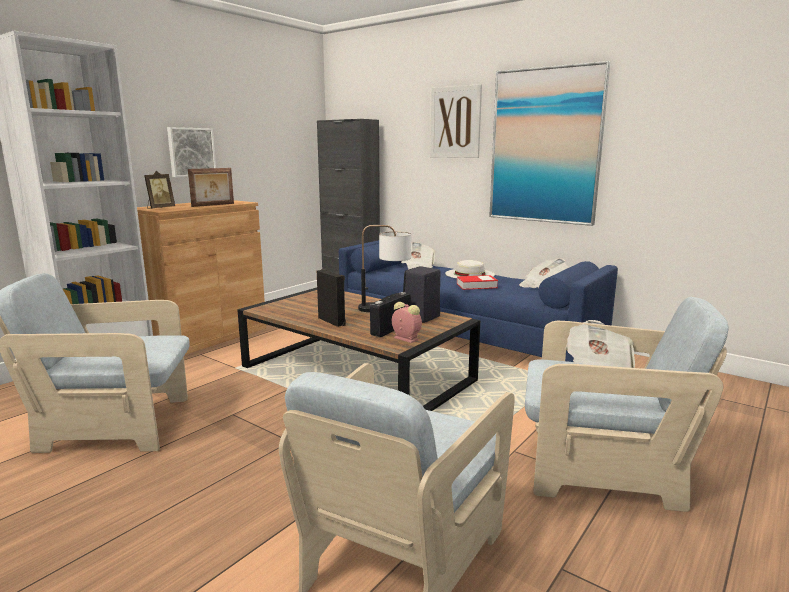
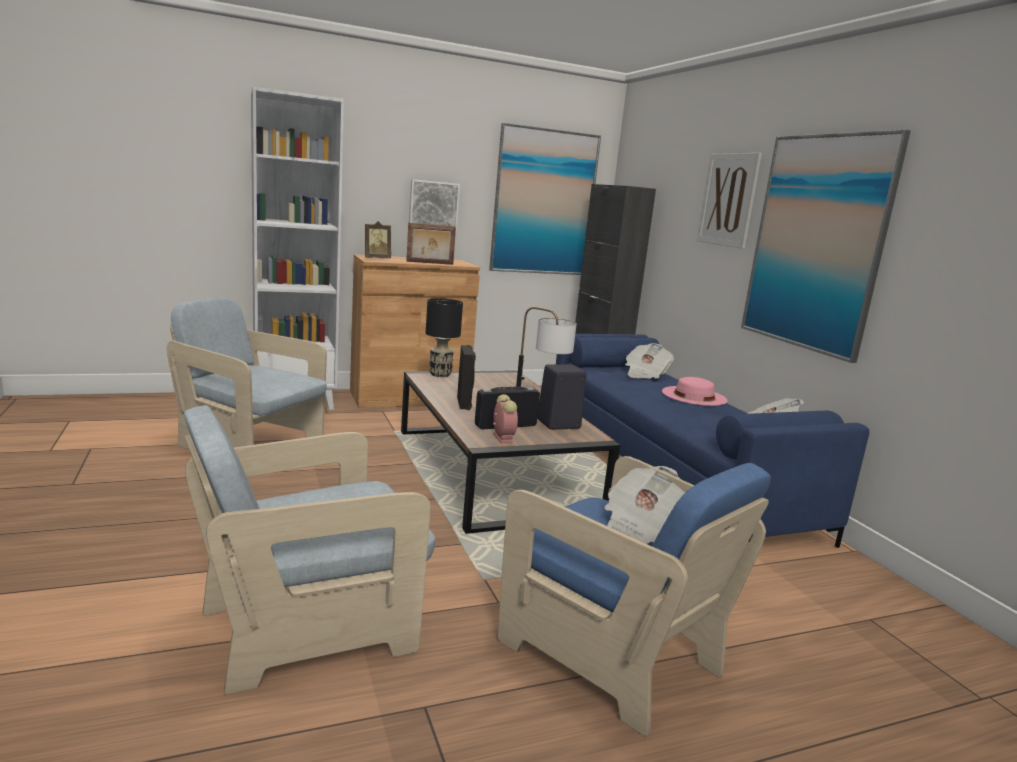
camera: 30 degrees right, 0 degrees up
(272, 304) = (440, 375): none -> black table lamp
(279, 140) = (544, 202): none -> picture
(469, 274) = (694, 396): white hat -> pink hat
(476, 286) = (675, 409): book -> none
(601, 470) = (610, 653): beige armchair -> blue armchair

